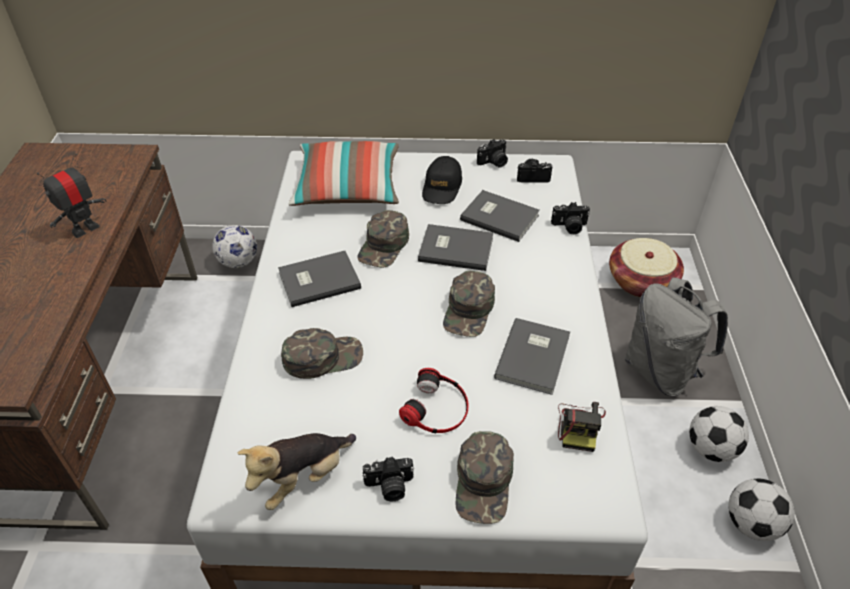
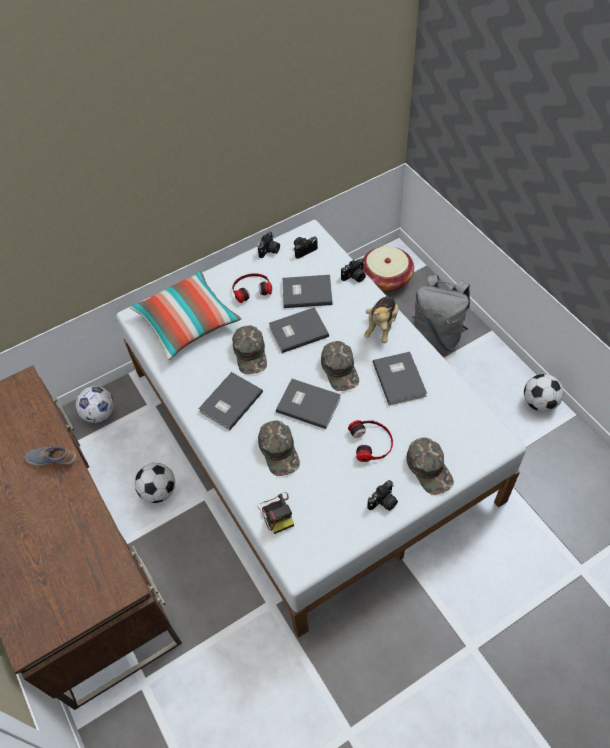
camera: 30 degrees left, 10 degrees up
(85, 229) = (53, 459): toy robot -> shoe
(303, 478) = (333, 528): plush toy -> plush toy (381, 326)
(323, 357) = (279, 451): green cap -> green cap turned 120 degrees clockwise
(400, 325) = (308, 403): none -> grey book
(442, 187) = (251, 288): black cap -> headphones
(579, 426) = (453, 406): camera -> camera (277, 513)
(711, 449) = (494, 370): football -> football (159, 491)

